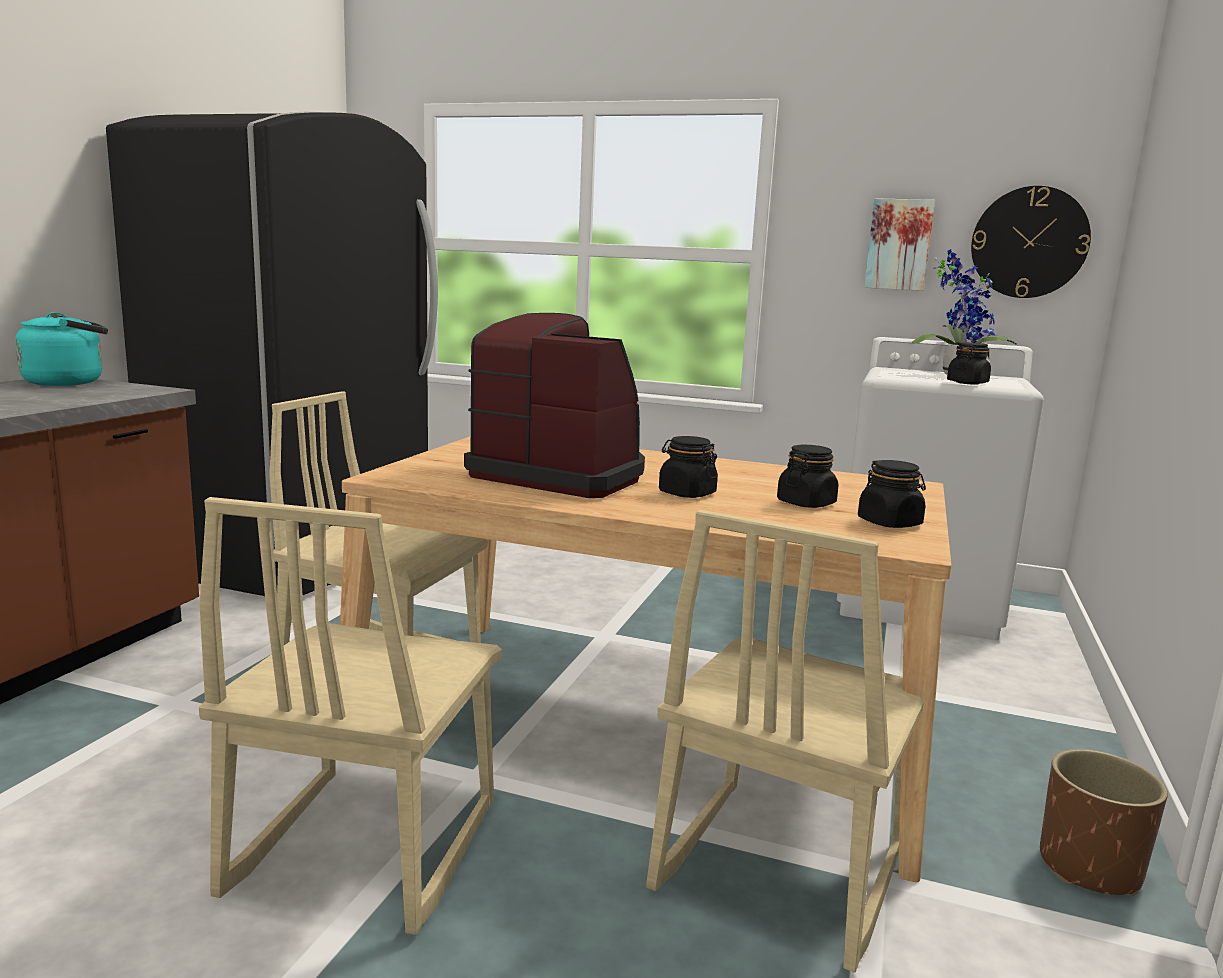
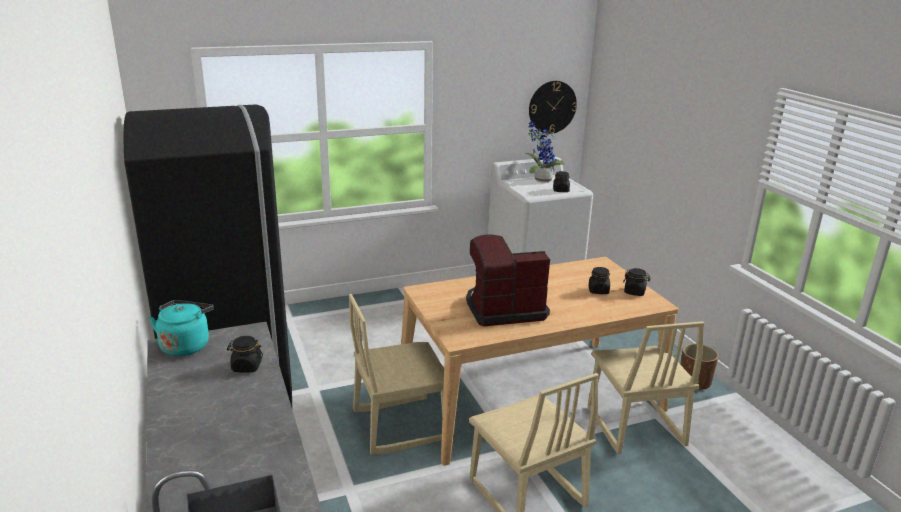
camera: 40 degrees left, 10 degrees up
(686, 493) = (560, 302): black jar -> black jar (246, 367)
(899, 245) = (497, 114): picture -> none

